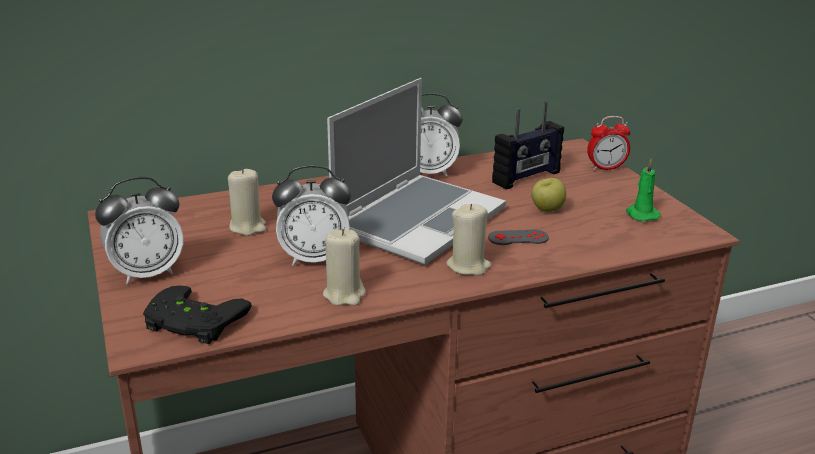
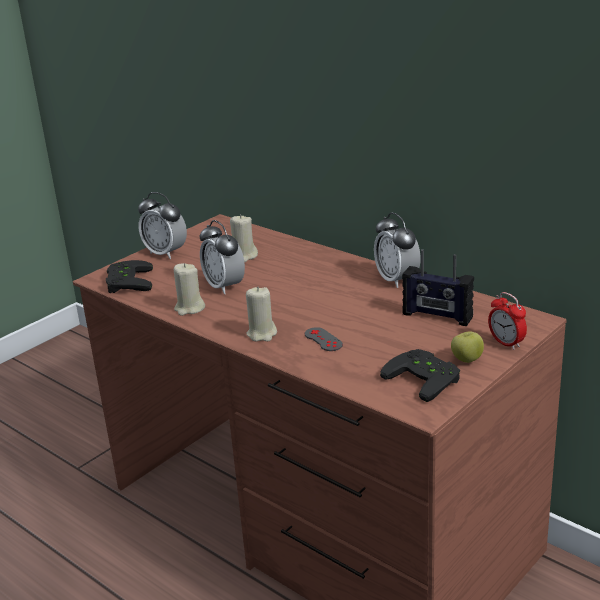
camera: 65 degrees right, 0 degrees up
(418, 220) = (312, 299): laptop -> none
(547, 210) = (385, 338): apple -> apple (466, 360)
(641, 214) = (426, 378): green candle -> black game controller

